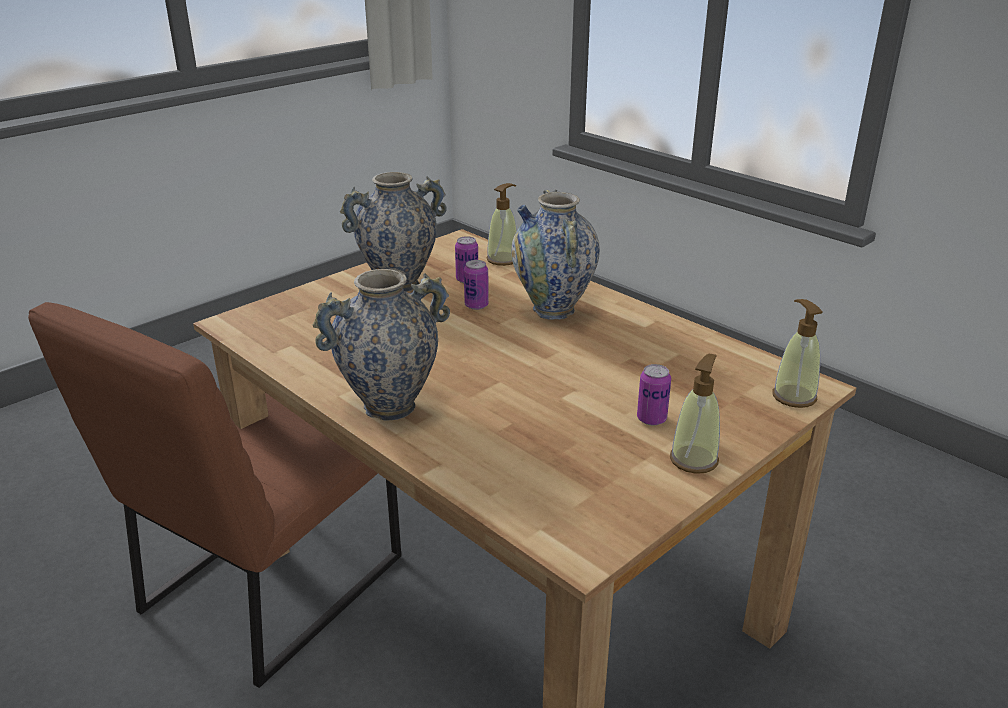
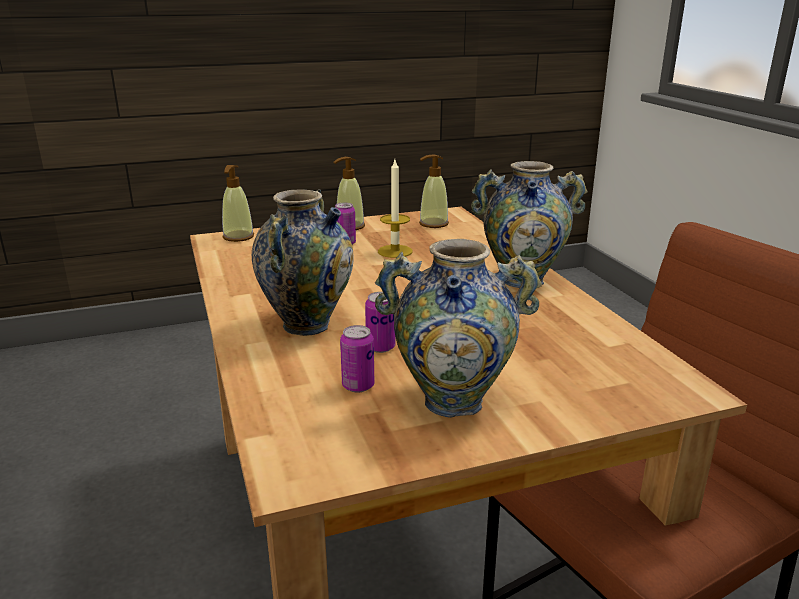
camera: 155 degrees left, 5 degrees down
(503, 259) = (274, 410): soap dispenser -> soap dispenser (433, 224)
(574, 420) = (395, 251): none -> candle

